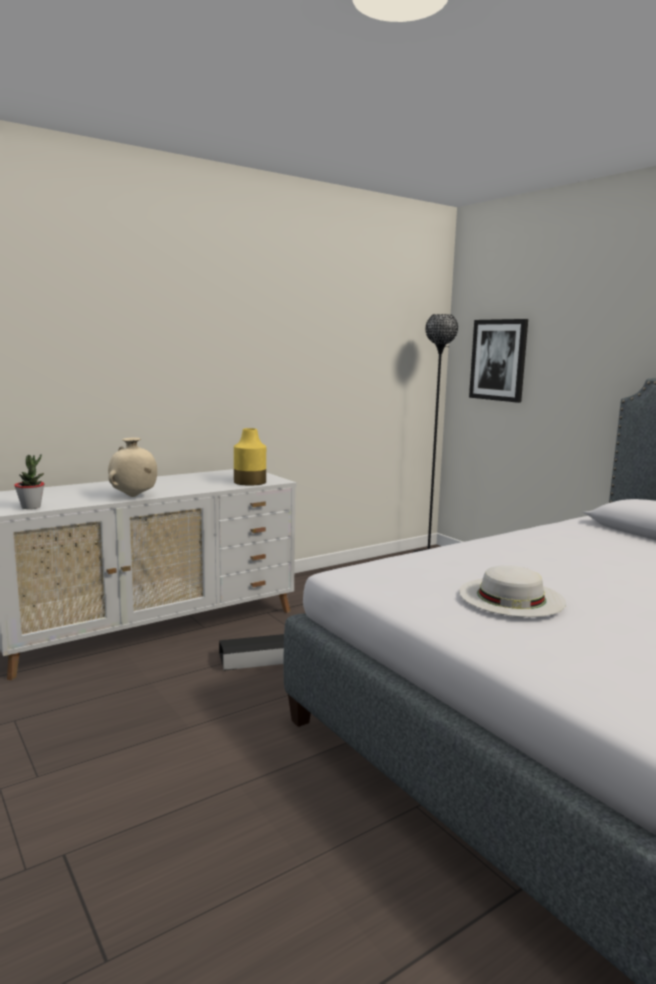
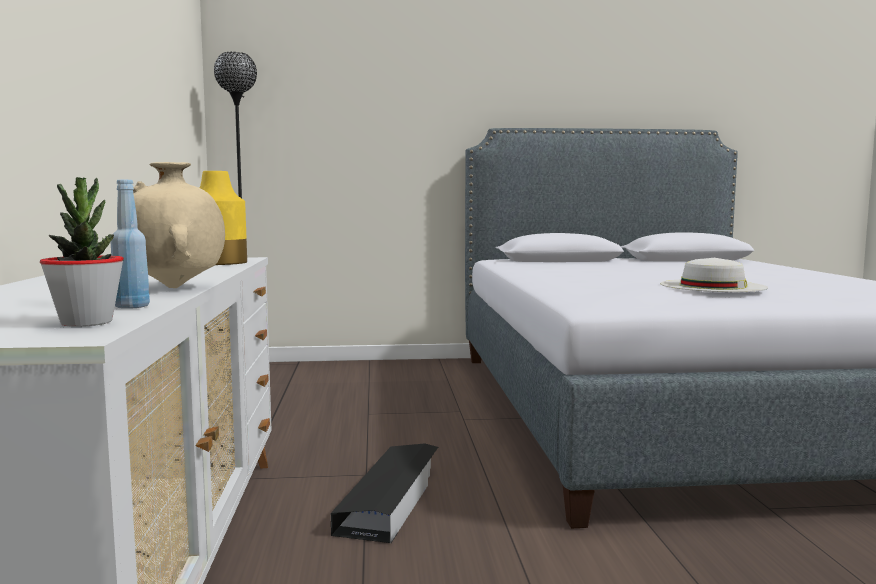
camera: 60 degrees left, 5 degrees down
(72, 503) = (132, 307): none -> blue bottle
(498, 360) = (293, 118): picture -> none

